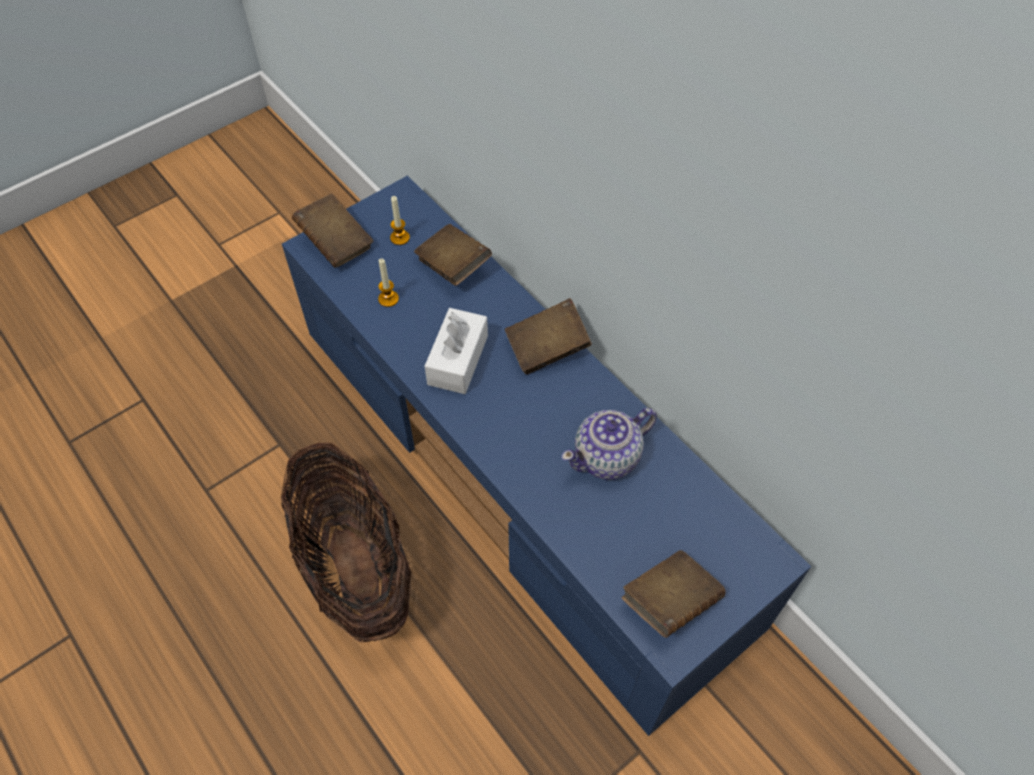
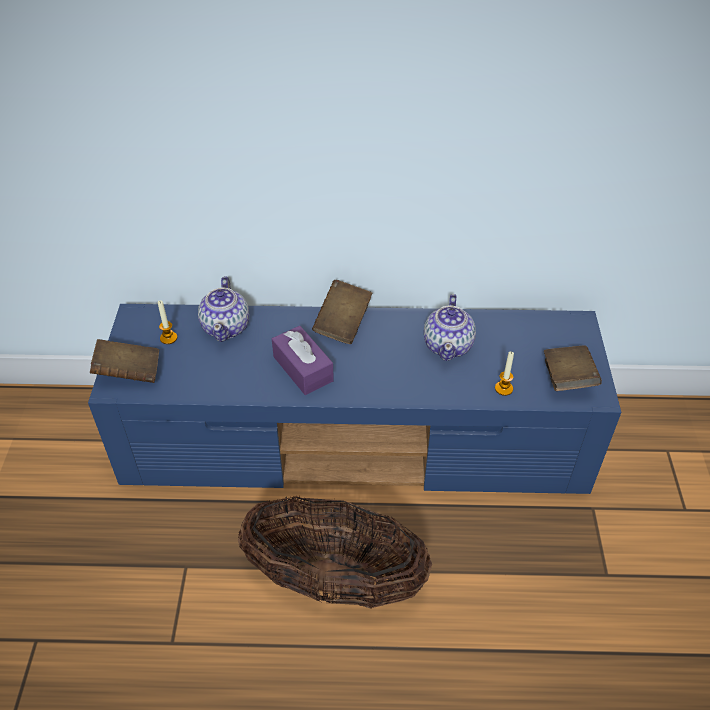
camera: 50 degrees left, 10 degrees down
(388, 299) = (212, 374): candle -> candle (503, 388)
(453, 266) = (226, 327): brown book -> teapot
(458, 360) = (303, 369): white tissue box -> purple tissue box

